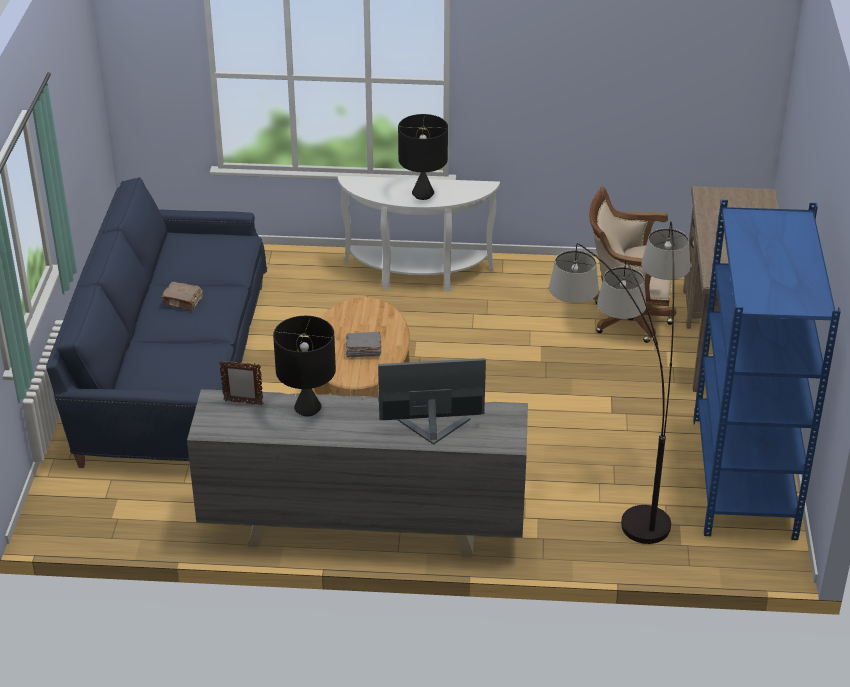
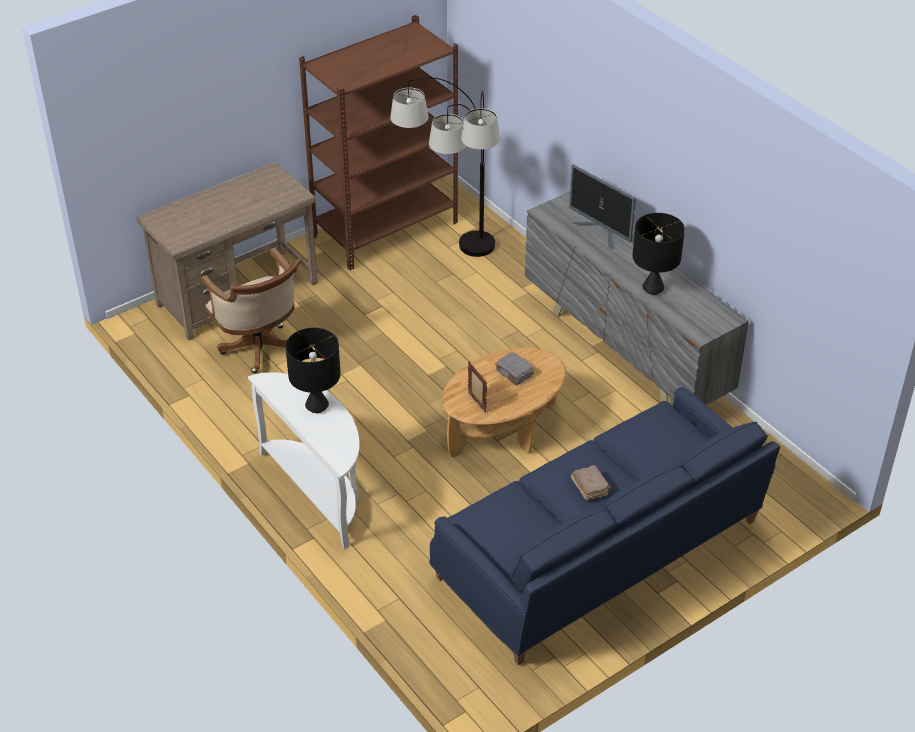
camera: 130 degrees left, 5 degrees up
(243, 402) = (685, 319): picture frame -> picture frame (477, 403)
(743, 478) = (385, 229): blue bookcase -> brown bookcase

